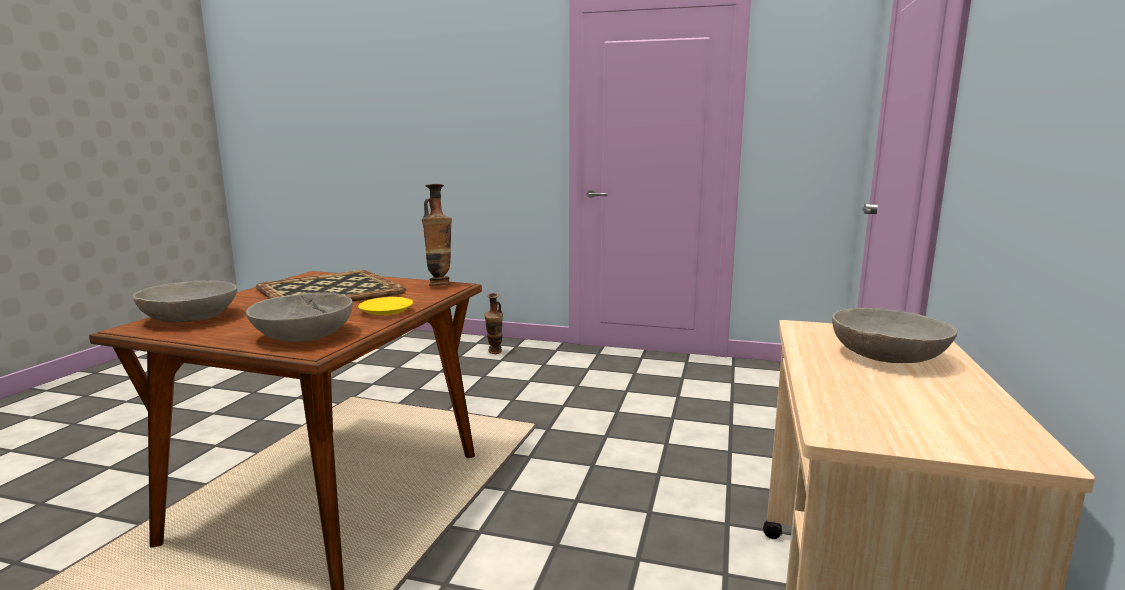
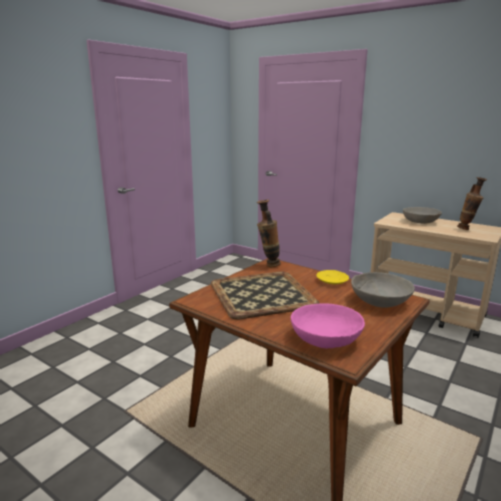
camera: 70 degrees left, 5 degrees up
(191, 318) = (326, 339): grey bowl -> pink bowl
(494, 353) = (103, 333): vase -> vase (467, 229)

